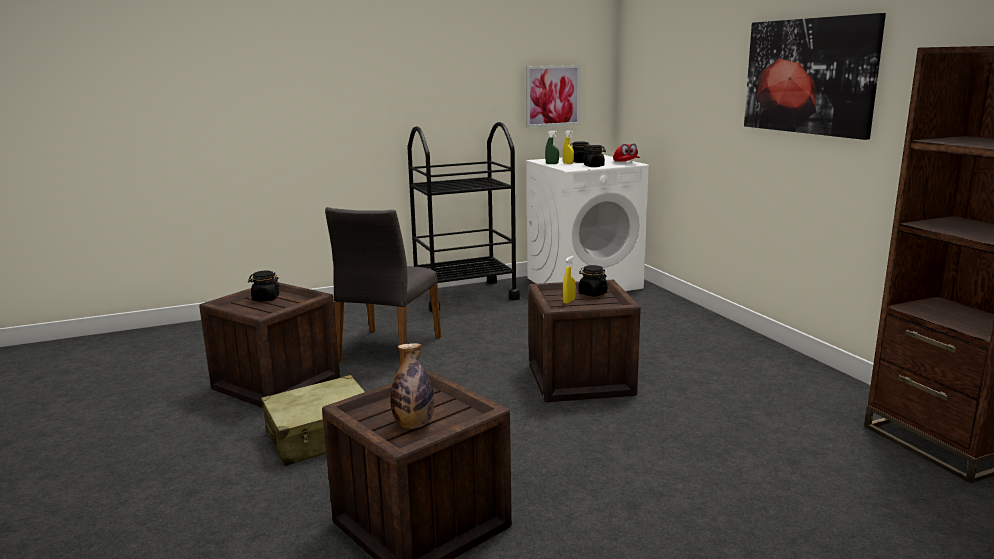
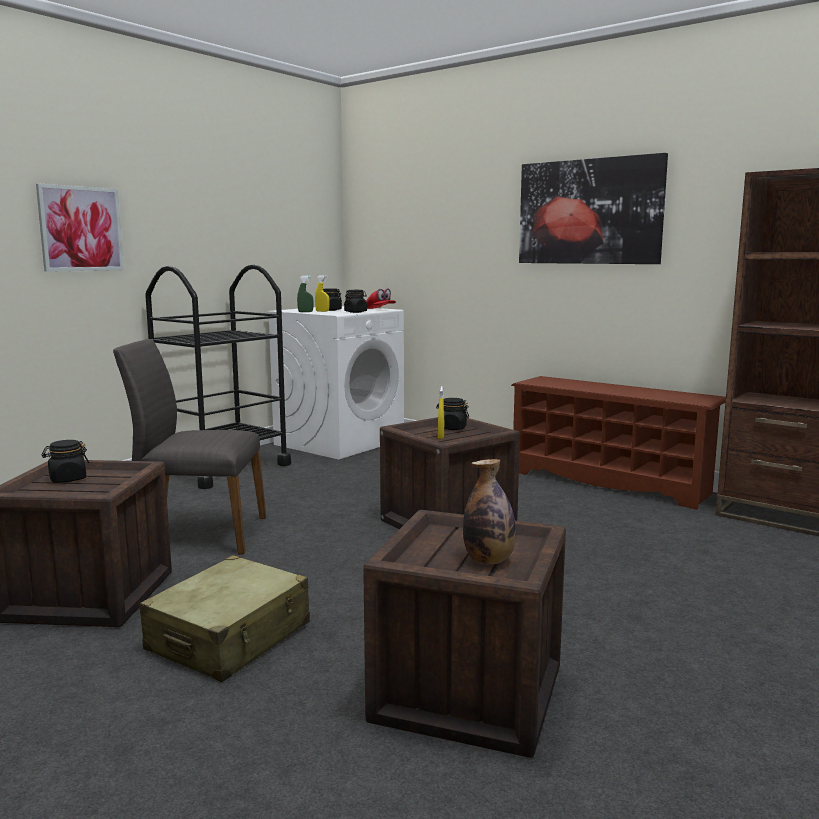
camera: 30 degrees left, 5 degrees down
(387, 349) = (197, 534): grey chair -> grey chair turned 105 degrees clockwise
(552, 96) = (287, 241): picture -> picture (81, 229)
(794, 367) = (610, 482): none -> brown shoe rack

